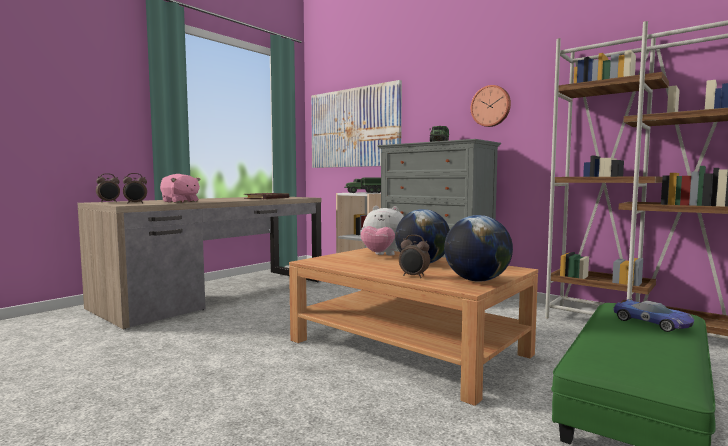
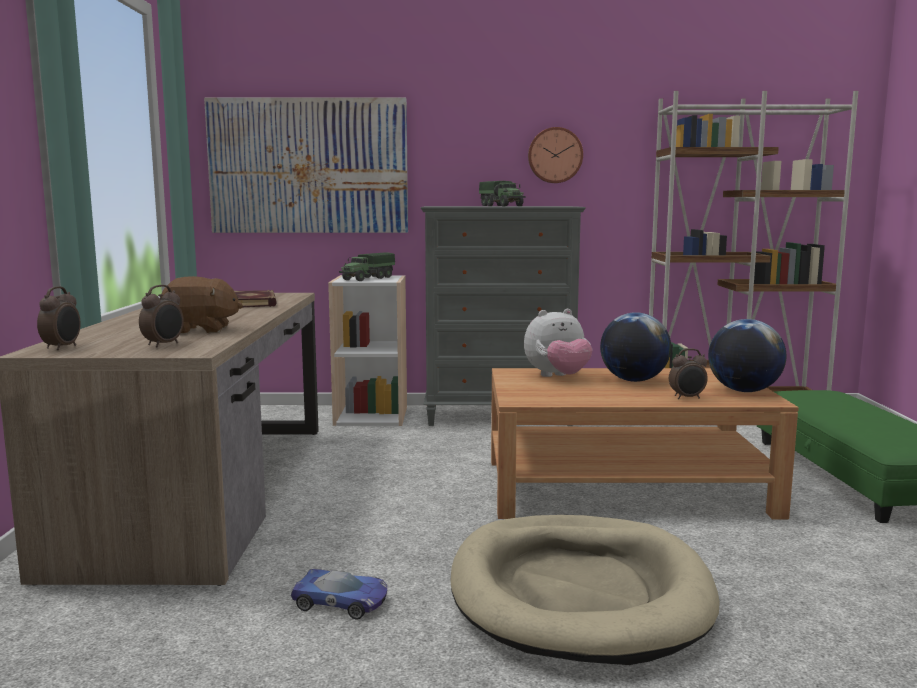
camera: 40 degrees left, 5 degrees up
(180, 201) = (200, 330): pink plush toy -> brown plush toy
(222, 389) = (578, 593): none -> beige dog bed
(653, 322) = (846, 404): toy car -> toy car (342, 601)

